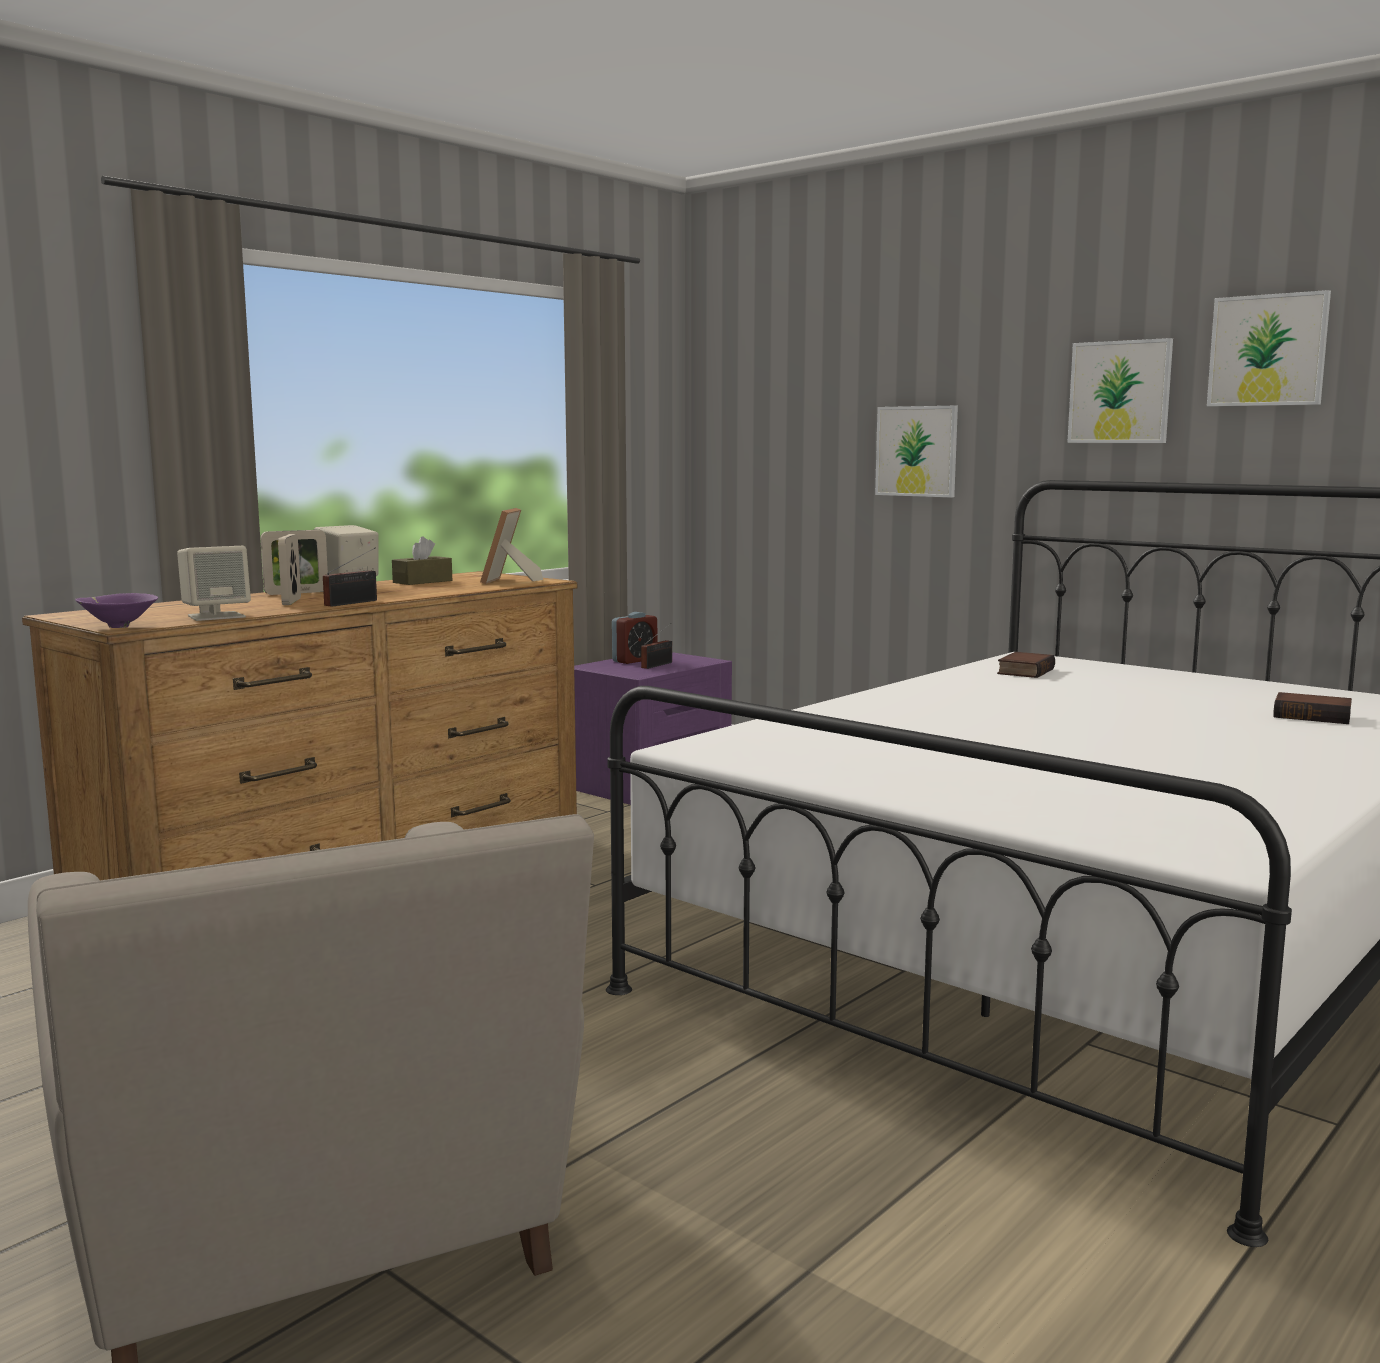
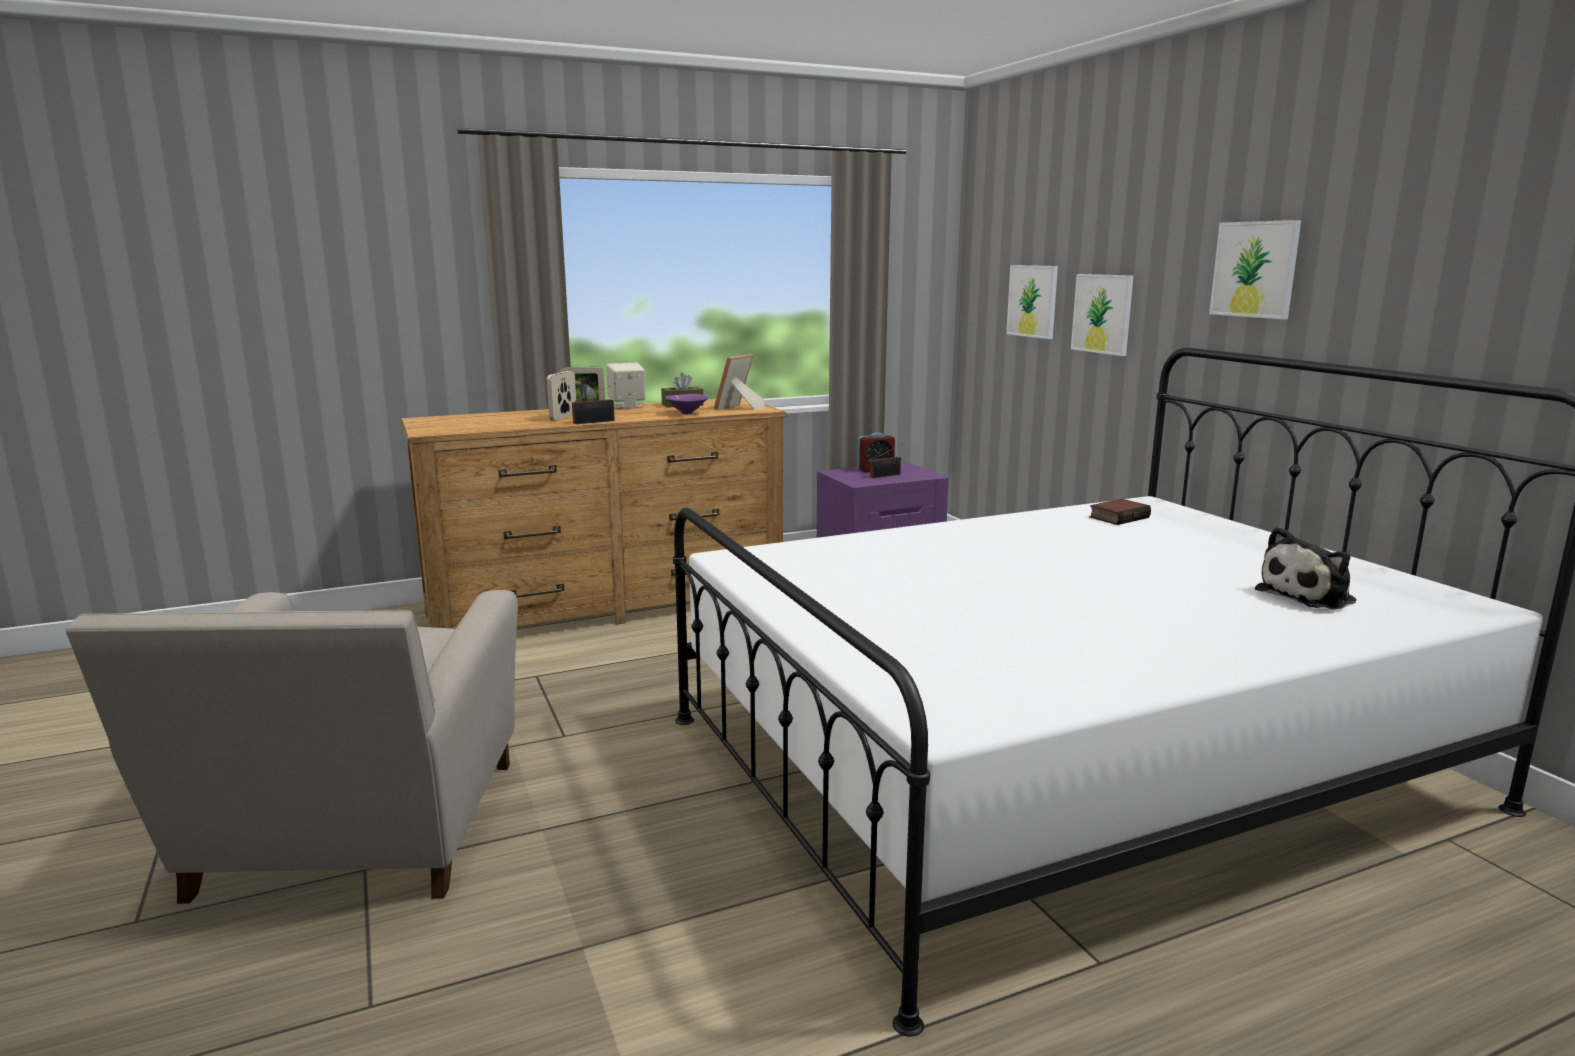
camera: 25 degrees right, 5 degrees up
(118, 627) = (425, 432): purple bowl -> purple bowl (686, 413)
(216, 616) = (493, 427): beige speaker -> none
(1267, 350) = (1380, 234): picture -> picture (1032, 301)
(1313, 716) = (1309, 596): book -> plush toy

